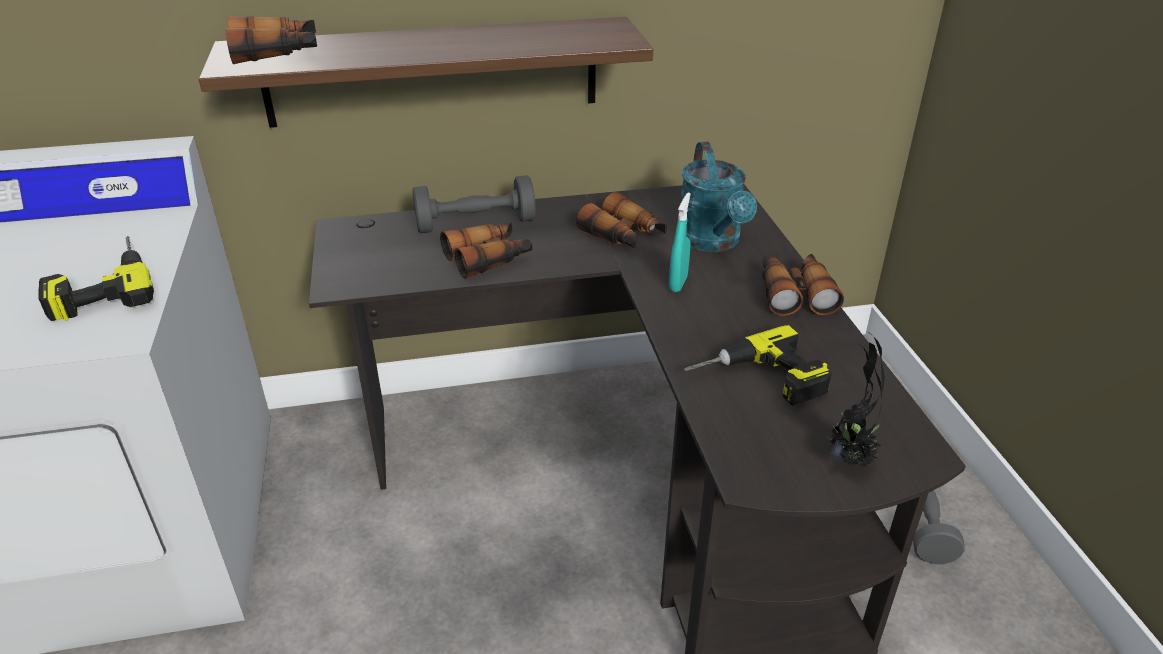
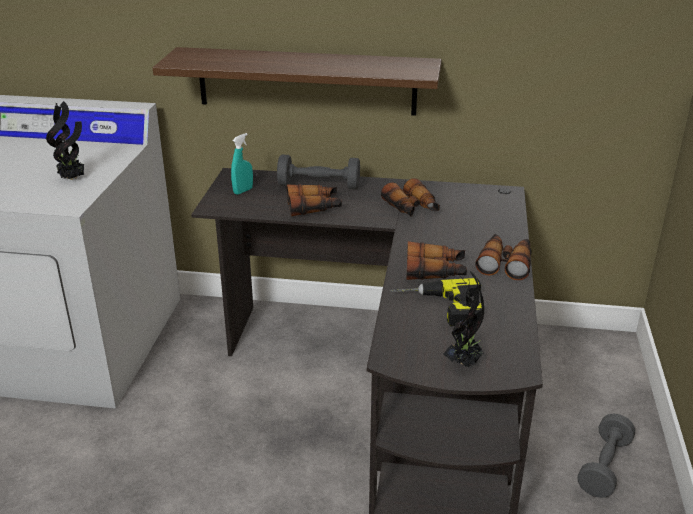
camera: 20 degrees right, 5 degrees down
(100, 285) = (73, 178): power drill -> potted plant
(276, 53) = (205, 57): binoculars -> binoculars (435, 271)
(678, 284) = (427, 243): turquoise spray bottle -> turquoise spray bottle (243, 191)
(713, 242) = (471, 223): turquoise watering can -> none

